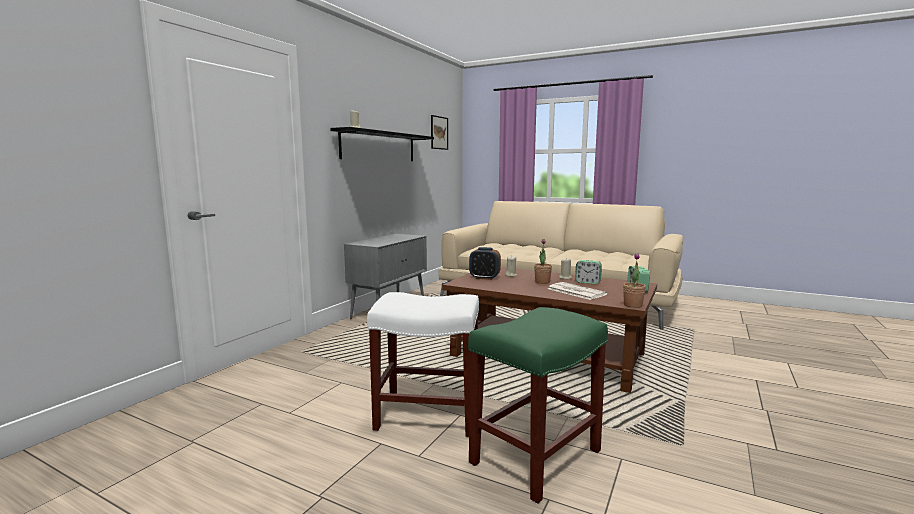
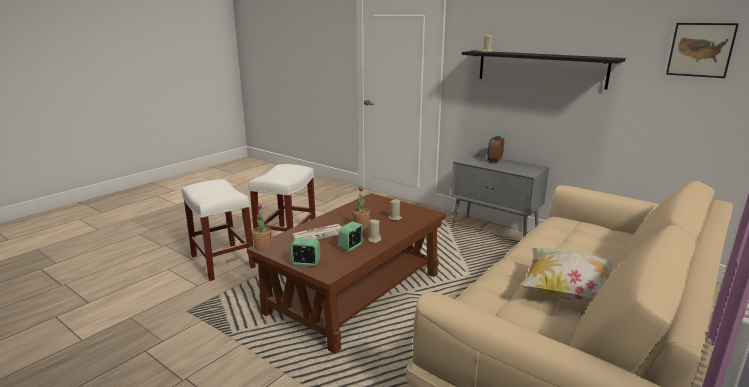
camera: 100 degrees right, 10 degrees up
(484, 278) = (387, 207): alarm clock -> alarm clock (494, 160)
(535, 457) = (222, 261): green stool -> white stool
(582, 252) = (566, 292): none -> pillow

